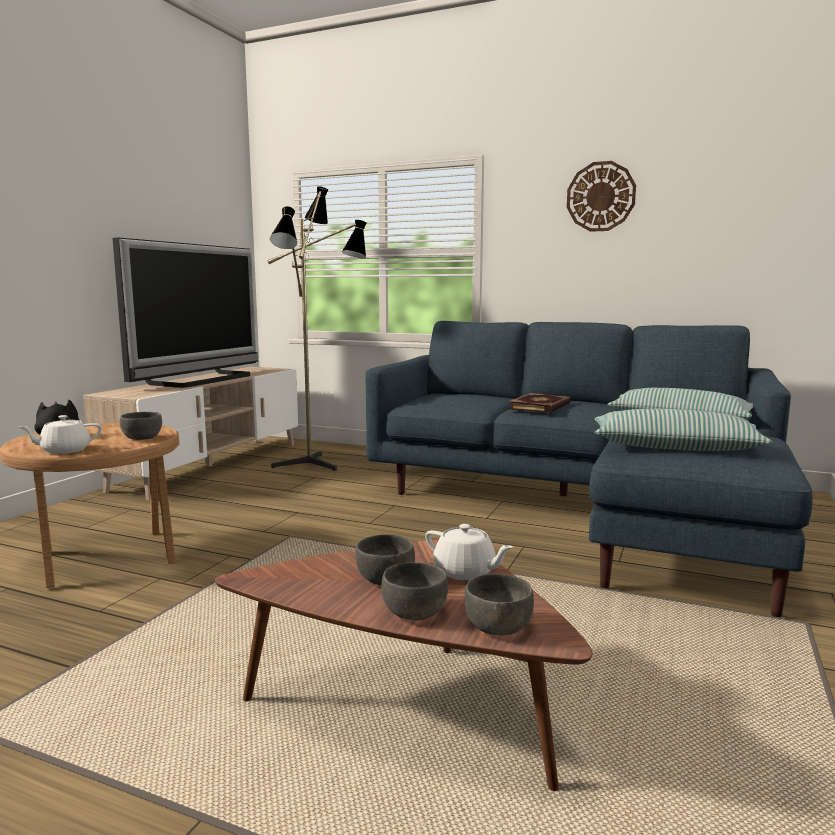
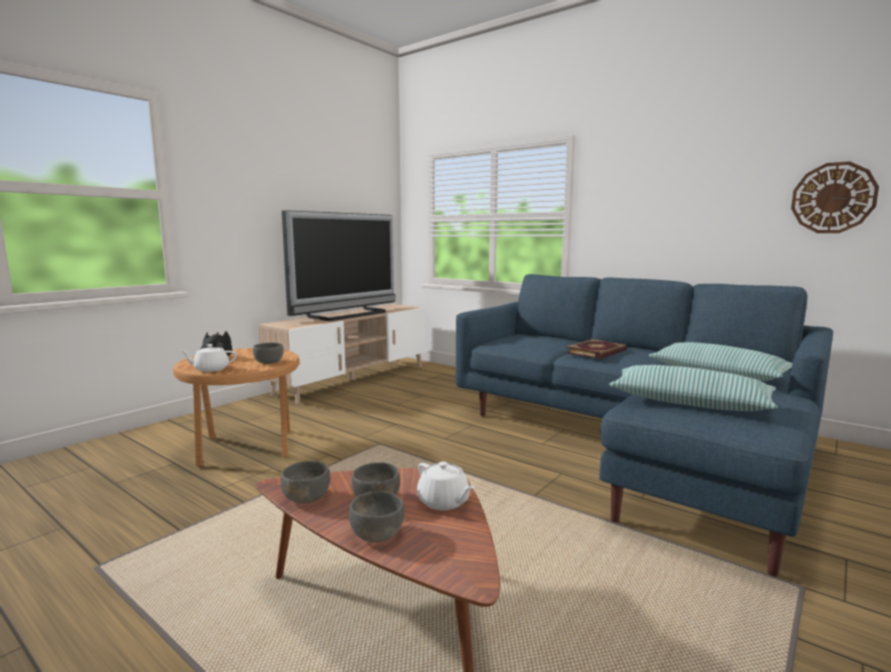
camera: 15 degrees right, 0 degrees up
(317, 464) = (431, 384): floor lamp -> none
(498, 627) = (433, 559): grey bowl -> grey bowl (306, 498)
(600, 196) = (675, 167): wall clock -> wall clock (833, 198)

